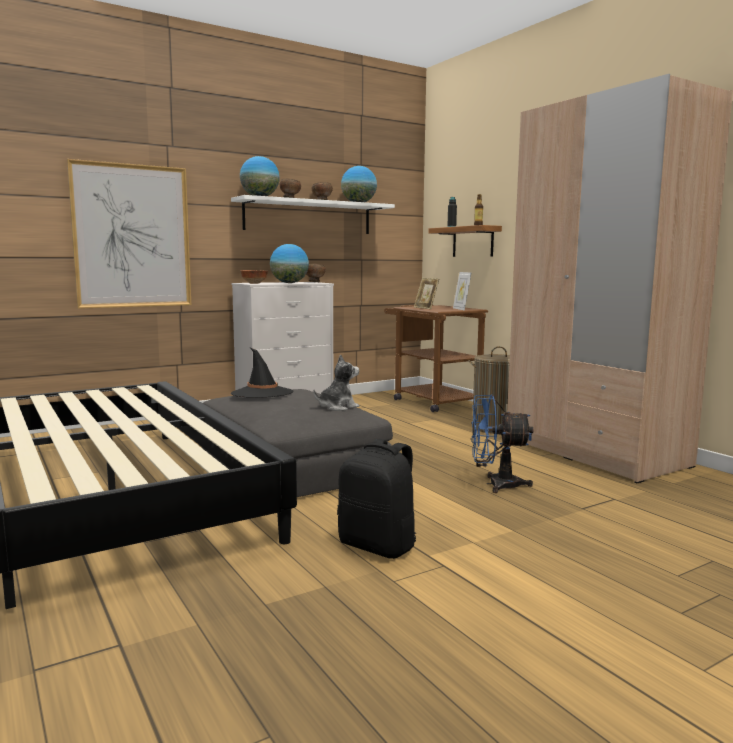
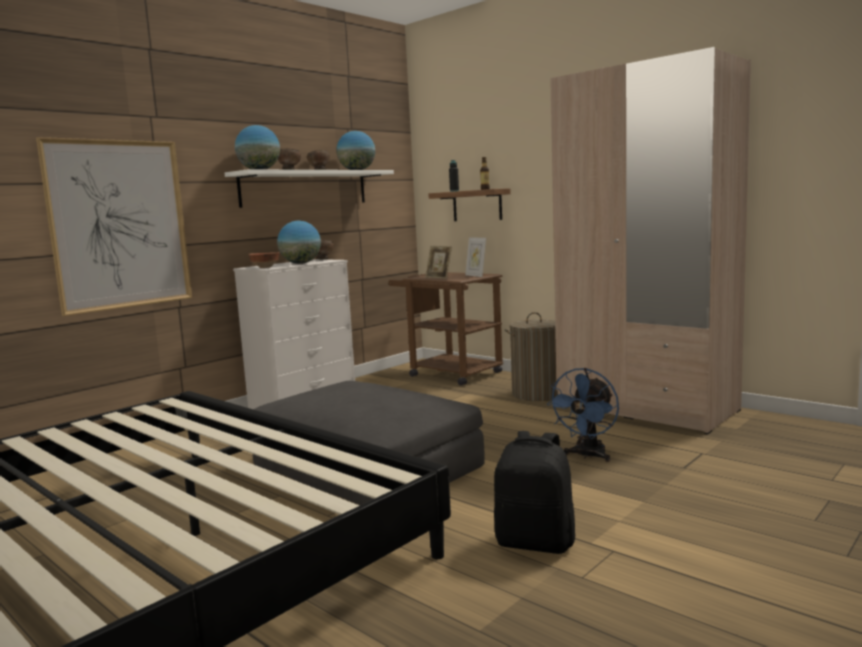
camera: 15 degrees left, 0 degrees up
(262, 393) = (322, 392): black hat -> none
(337, 407) = (419, 398): plush toy -> none
(495, 484) = (587, 456): blue fan -> blue fan turned 45 degrees counterclockwise

